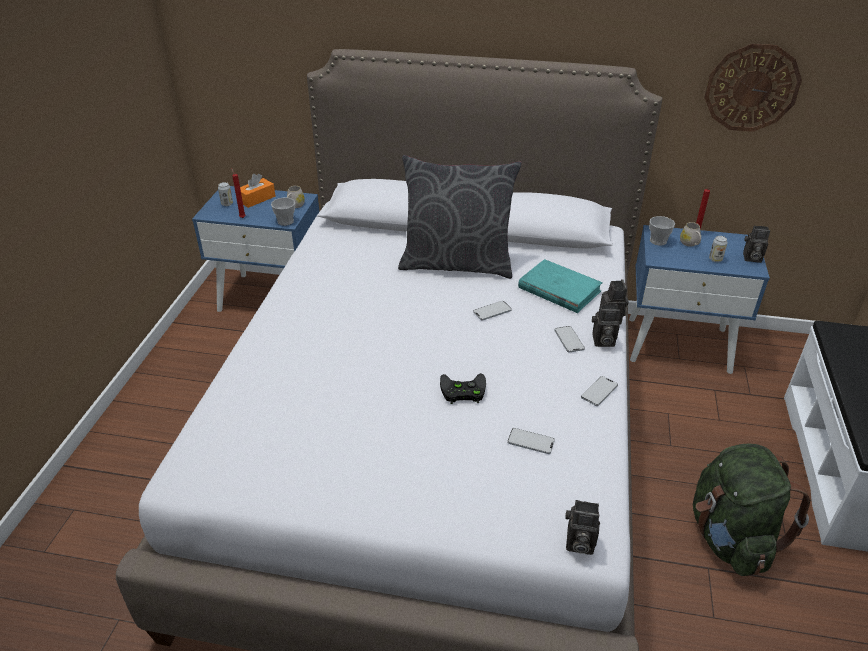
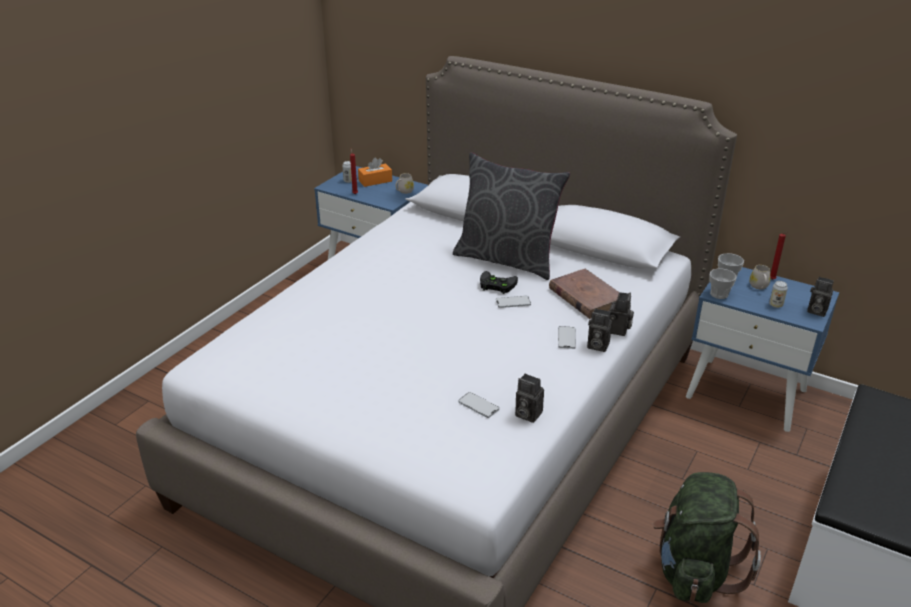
camera: 20 degrees right, 5 degrees down
(285, 221) = (389, 203): cup -> cup (719, 294)
(461, 391) = (445, 357): black game controller -> black game controller (496, 285)
(558, 289) = (586, 297): turquoise book -> brown book
(578, 543) = (467, 485): camera -> camera (526, 414)
(599, 391) = (565, 383): phone -> none
(751, 88) = (832, 137): wall clock -> none

